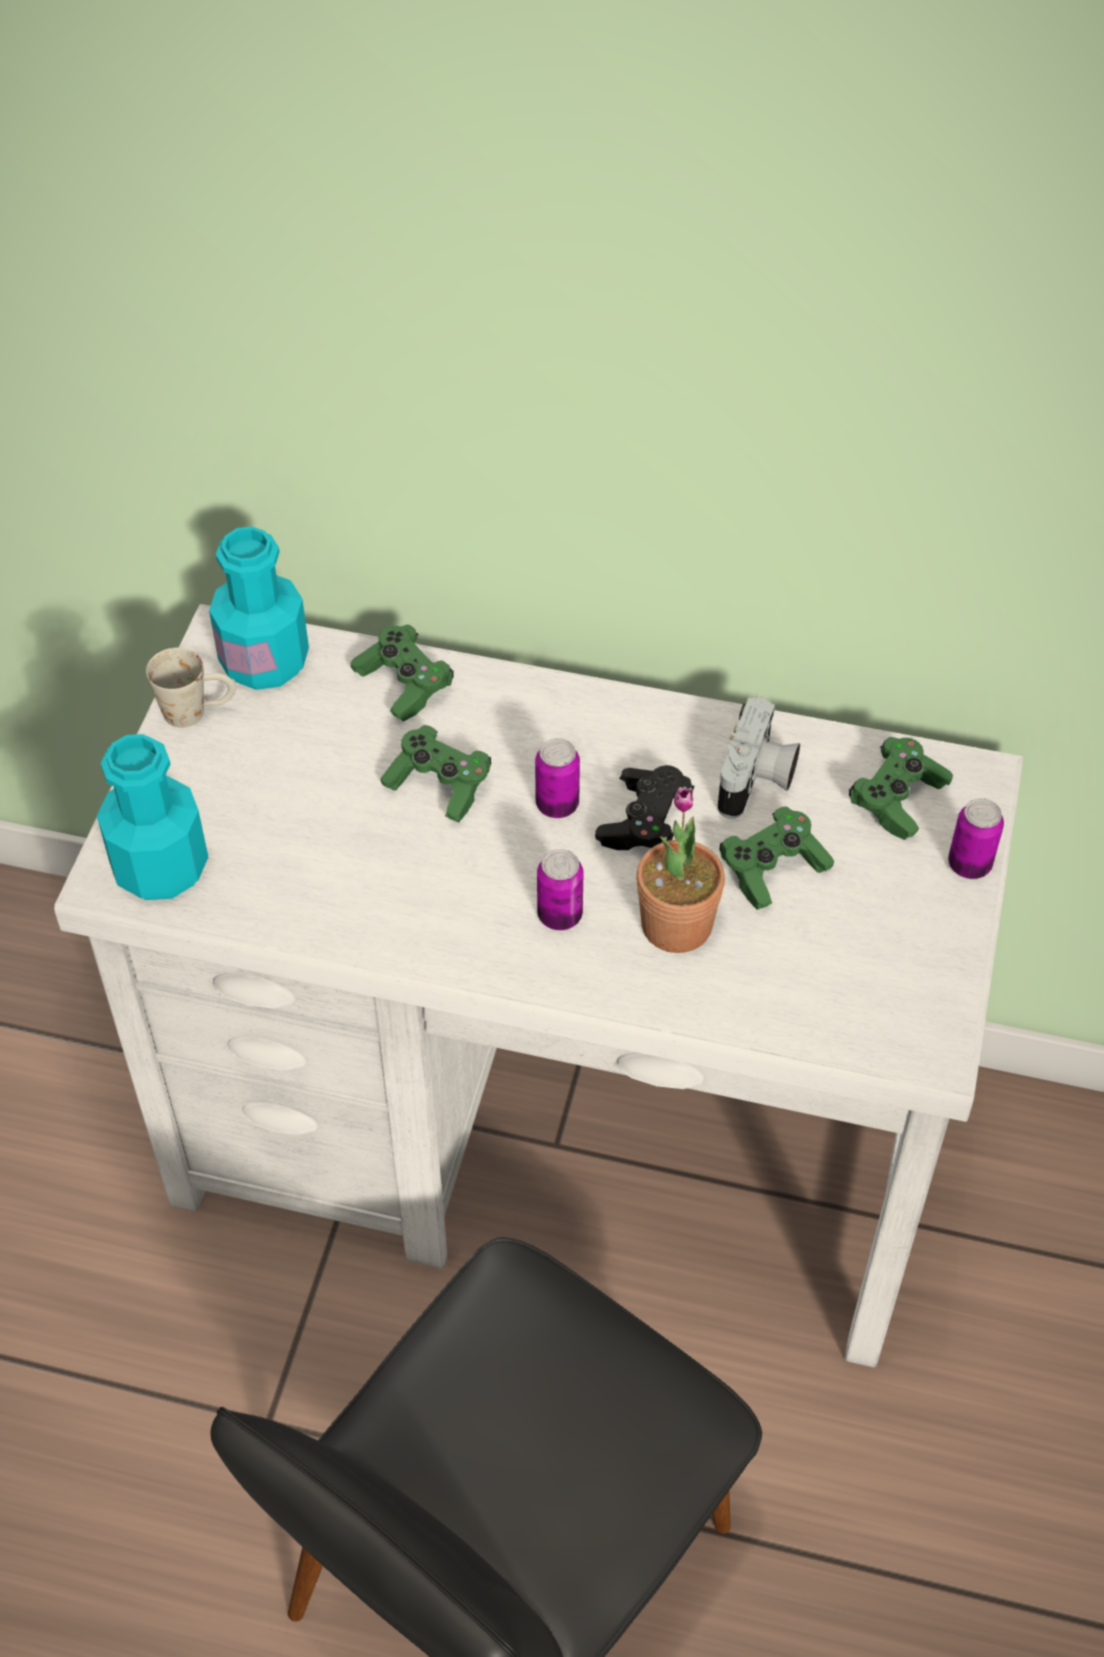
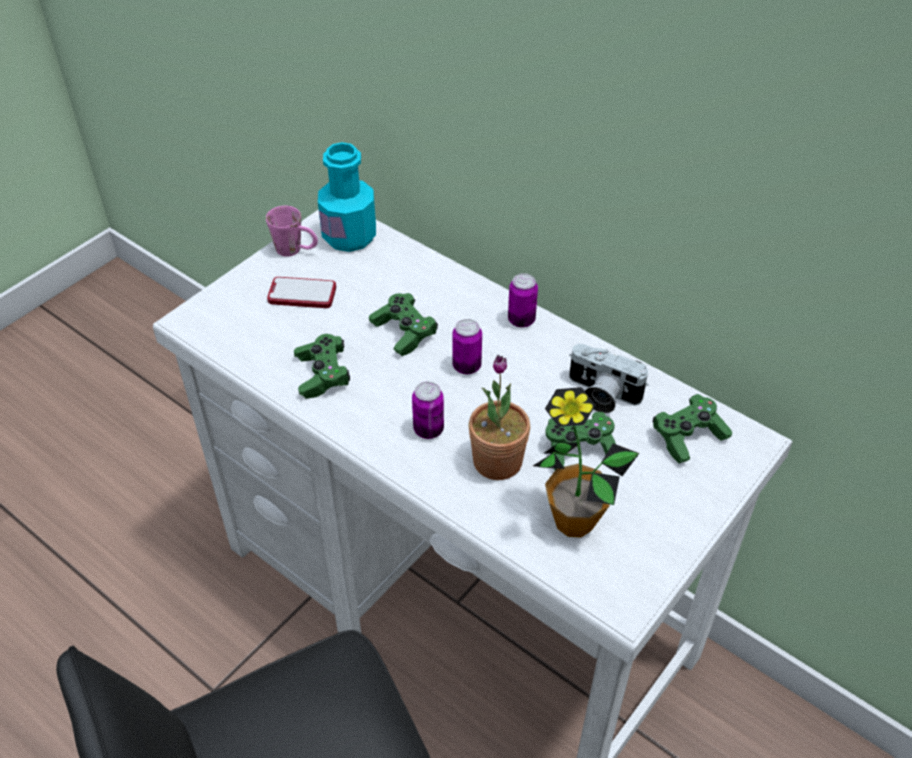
camera: 25 degrees right, 5 degrees down
(160, 867) = (221, 323): turquoise bottle -> none
(198, 711) = (296, 250): white mug -> pink mug
(253, 779) = (302, 294): none -> phone
(404, 684) = (419, 272): green game controller -> green game controller (322, 374)
(644, 821) = (514, 394): black game controller -> none
(757, 780) = (601, 394): camera -> camera turned 75 degrees clockwise
(817, 968) = (574, 521): none -> potted plant
(969, 865) = (715, 495): can -> can (521, 320)

